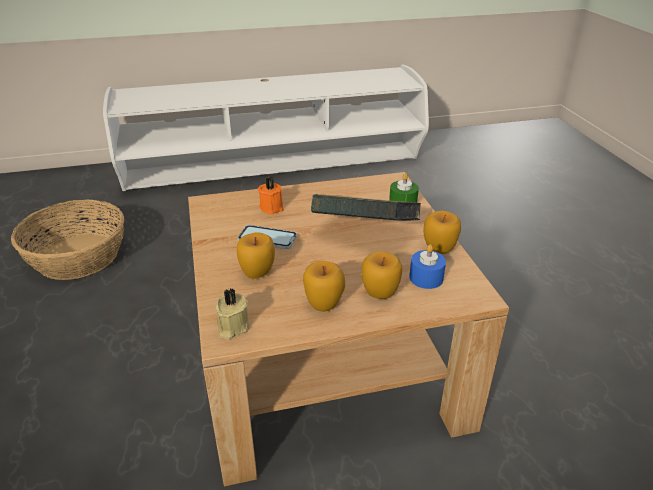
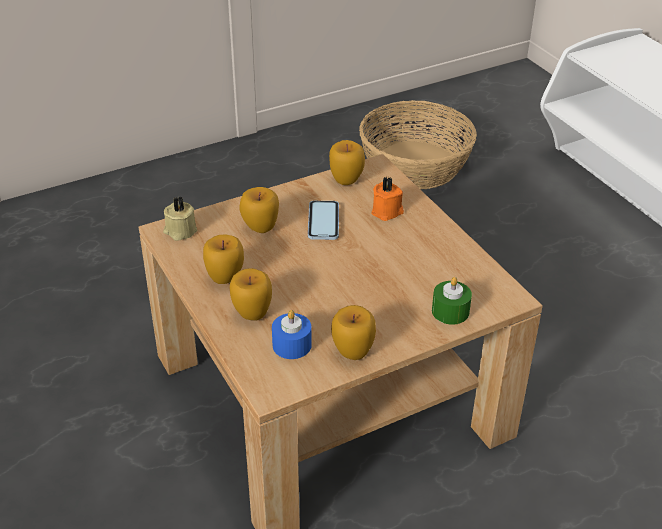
camera: 75 degrees right, 5 degrees up
(214, 218) = (346, 180): none -> apple
(365, 233) = (363, 288): book -> none

